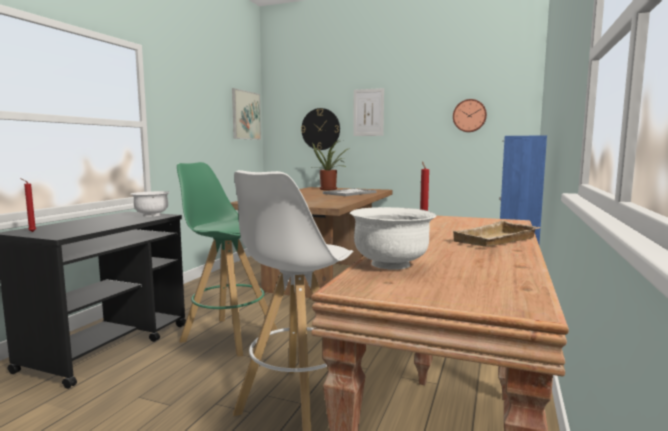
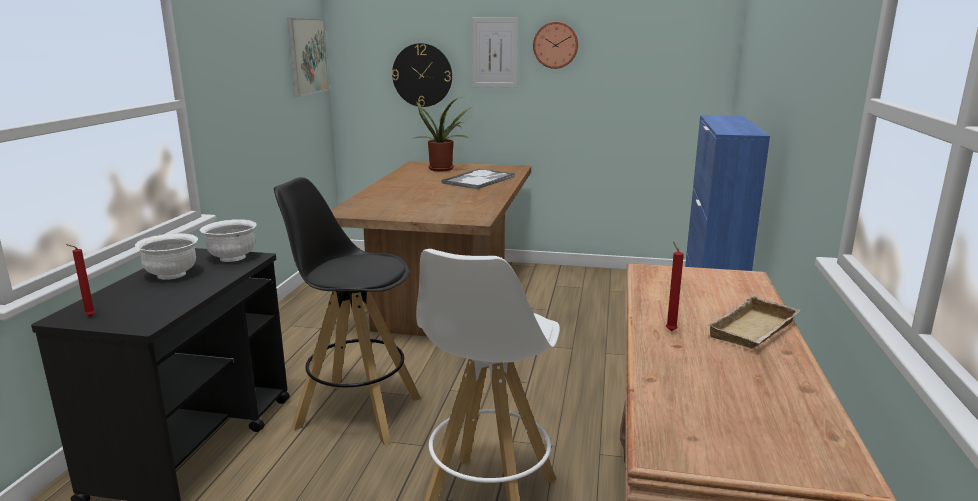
camera: 10 degrees left, 10 degrees up
(228, 335) = (357, 412): green stool -> black stool
(391, 264) = (673, 399): white bowl -> white bowl (172, 275)
(469, 115) = (640, 63): wall clock -> wall clock (555, 45)

